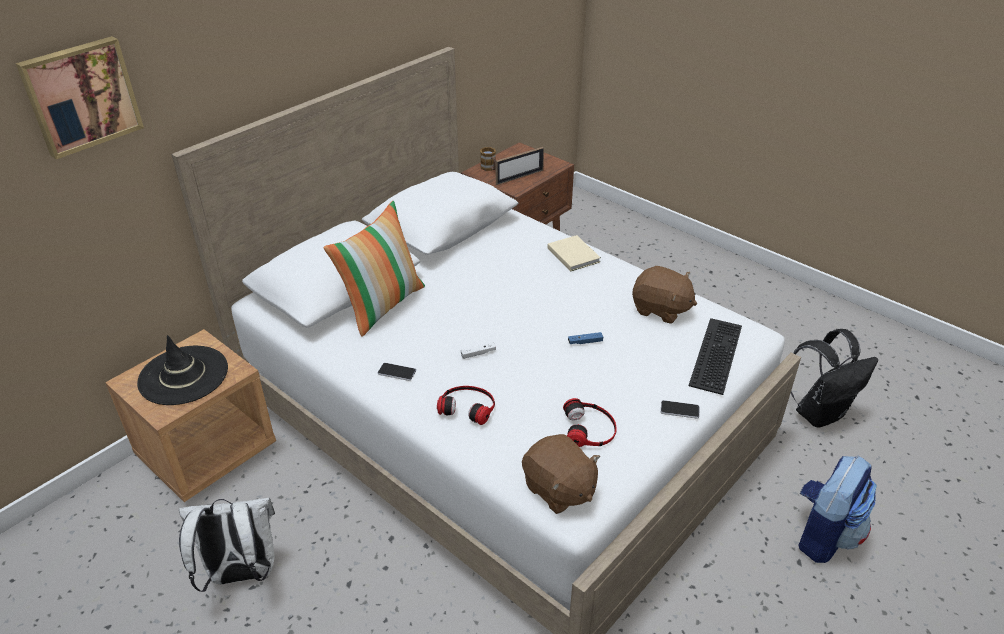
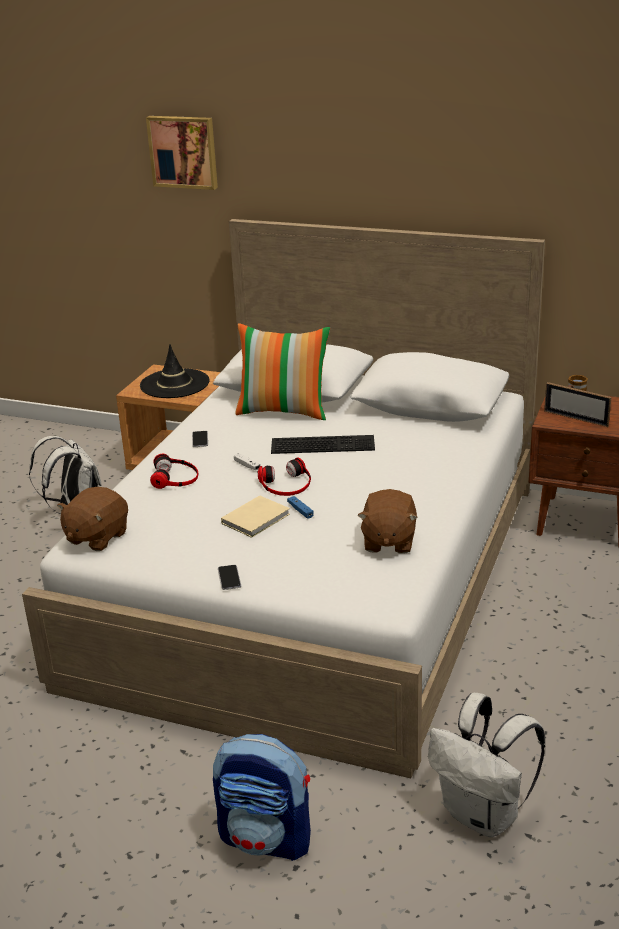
camera: 70 degrees right, 10 degrees down
(573, 254) = (446, 475): beige book -> beige book (257, 518)
(590, 428) = (177, 537): headphones -> headphones (286, 484)
(714, 353) = (333, 585): keyboard -> keyboard (324, 443)
(819, 412) = (483, 815): black backpack -> white backpack

